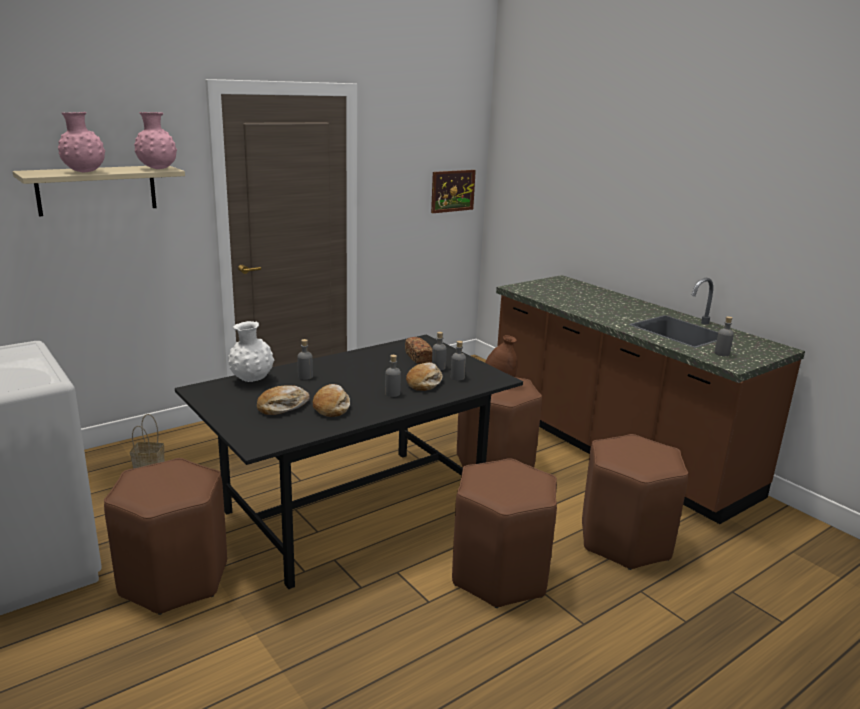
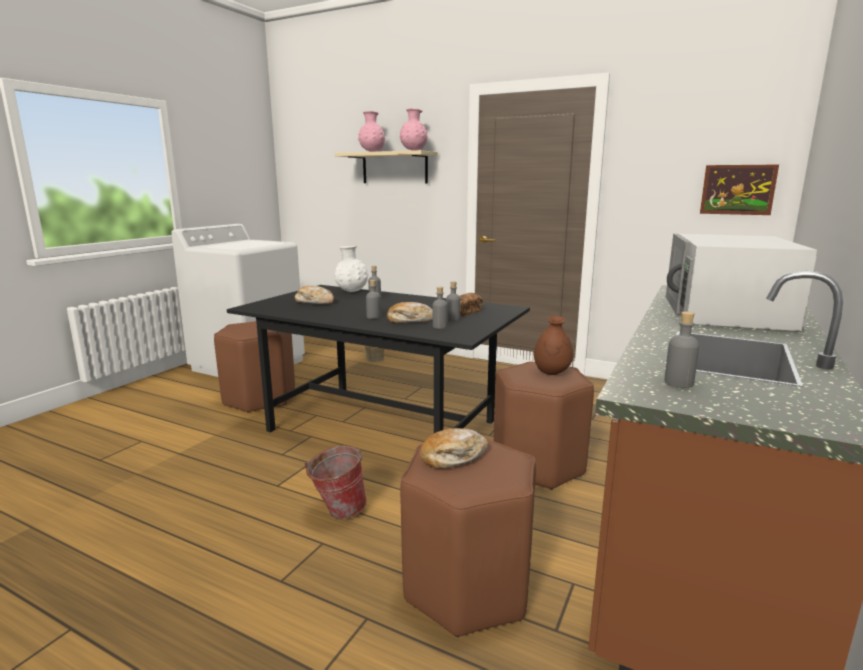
camera: 65 degrees right, 5 degrees down
(331, 407) = (327, 309): bread -> bread (453, 457)
(500, 574) = (337, 511): brown stool -> bucket
(591, 301) = (725, 312): none -> white microwave

